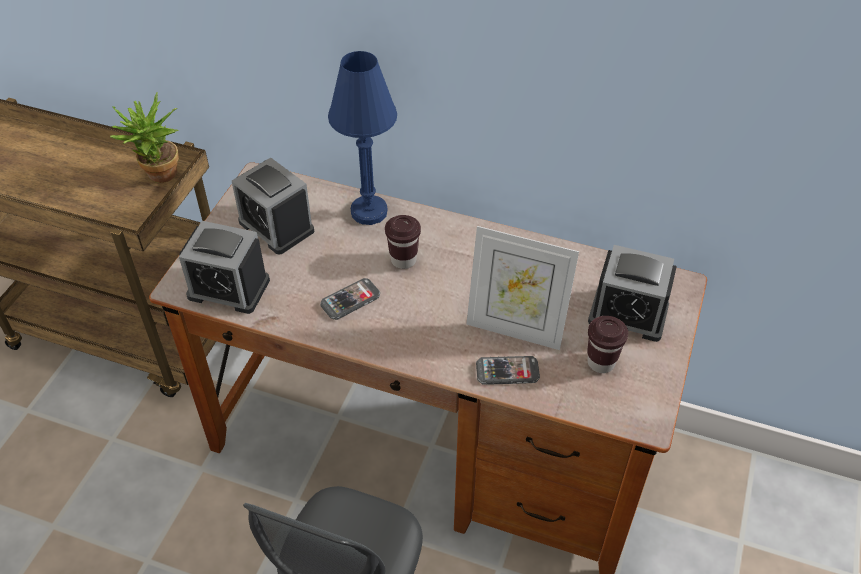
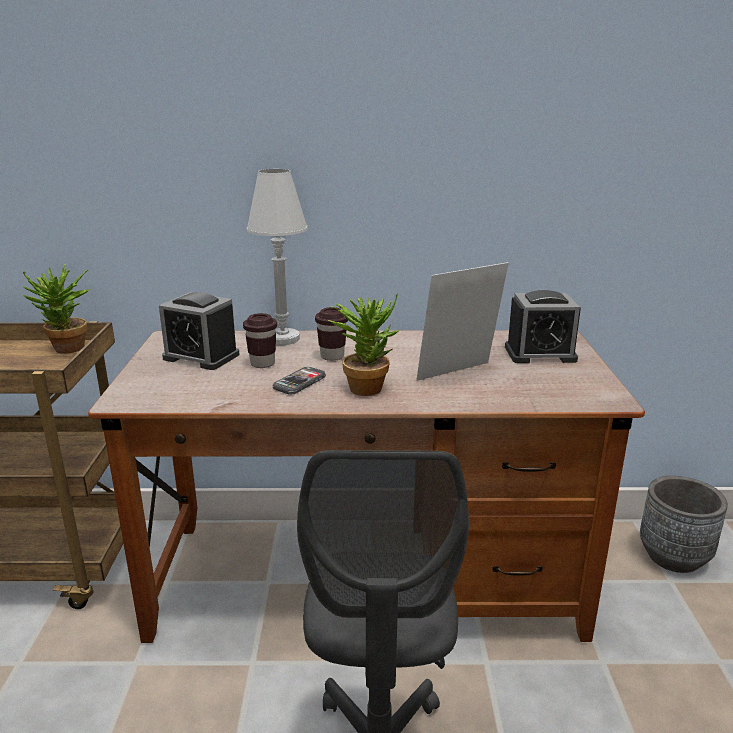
camera: 20 degrees left, 25 degrees down
(229, 288) = (173, 394): alarm clock -> none
(369, 212) = (283, 339): blue table lamp -> white table lamp
(411, 324) = (366, 386): none -> potted plant
(507, 371) = (473, 396): phone -> none
(515, 329) = (458, 374): picture frame -> picture frame turned 150 degrees clockwise
(601, 362) = (544, 379): brown cup -> brown cup (262, 364)
(766, 513) = (673, 556): none -> grey planter

